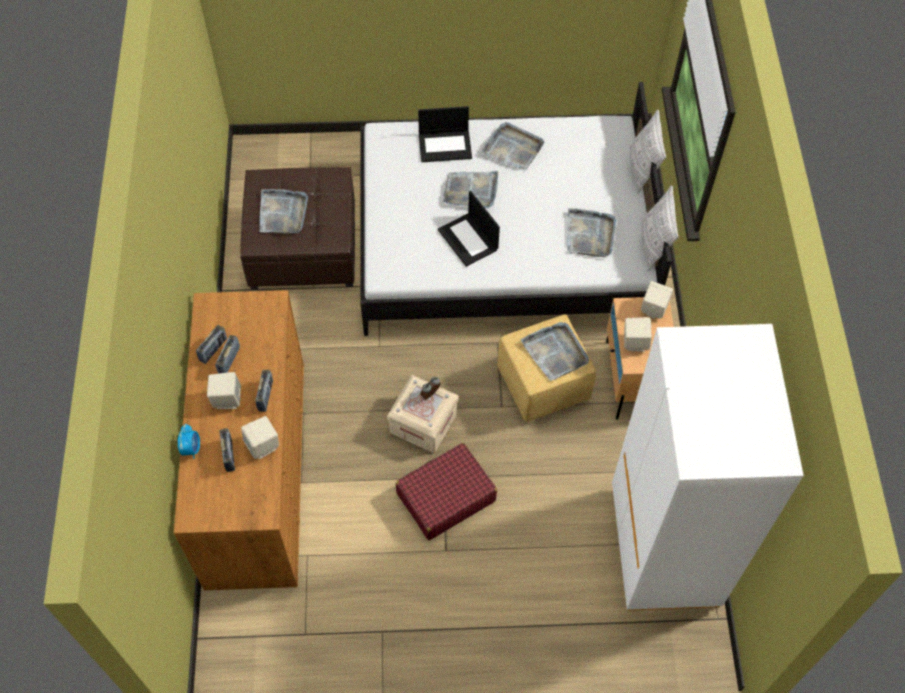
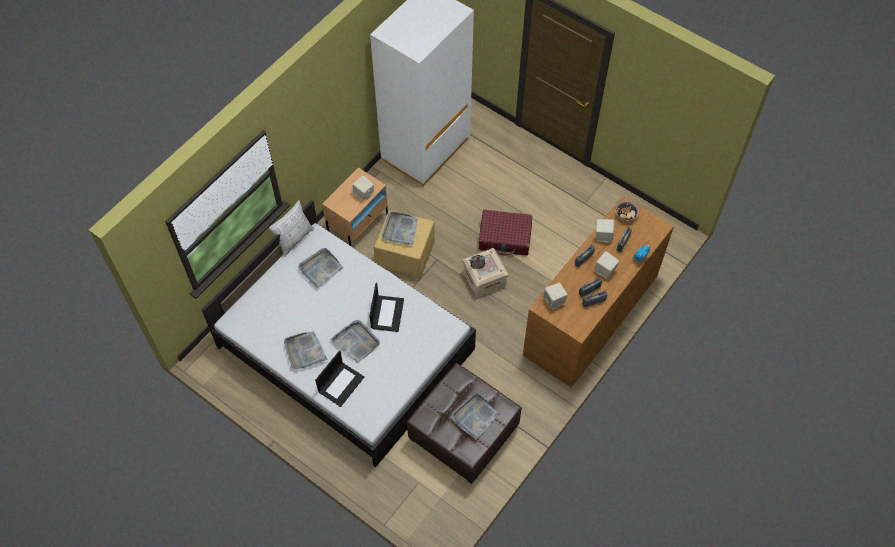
camera: 140 degrees left, 0 degrees up
(253, 500) = (626, 214): none -> bowl
(445, 145) = (341, 384): laptop -> laptop turned 90 degrees clockwise
(642, 170) = (249, 285): pillow -> none
(653, 309) = (336, 202): beige speaker -> beige speaker (554, 301)

